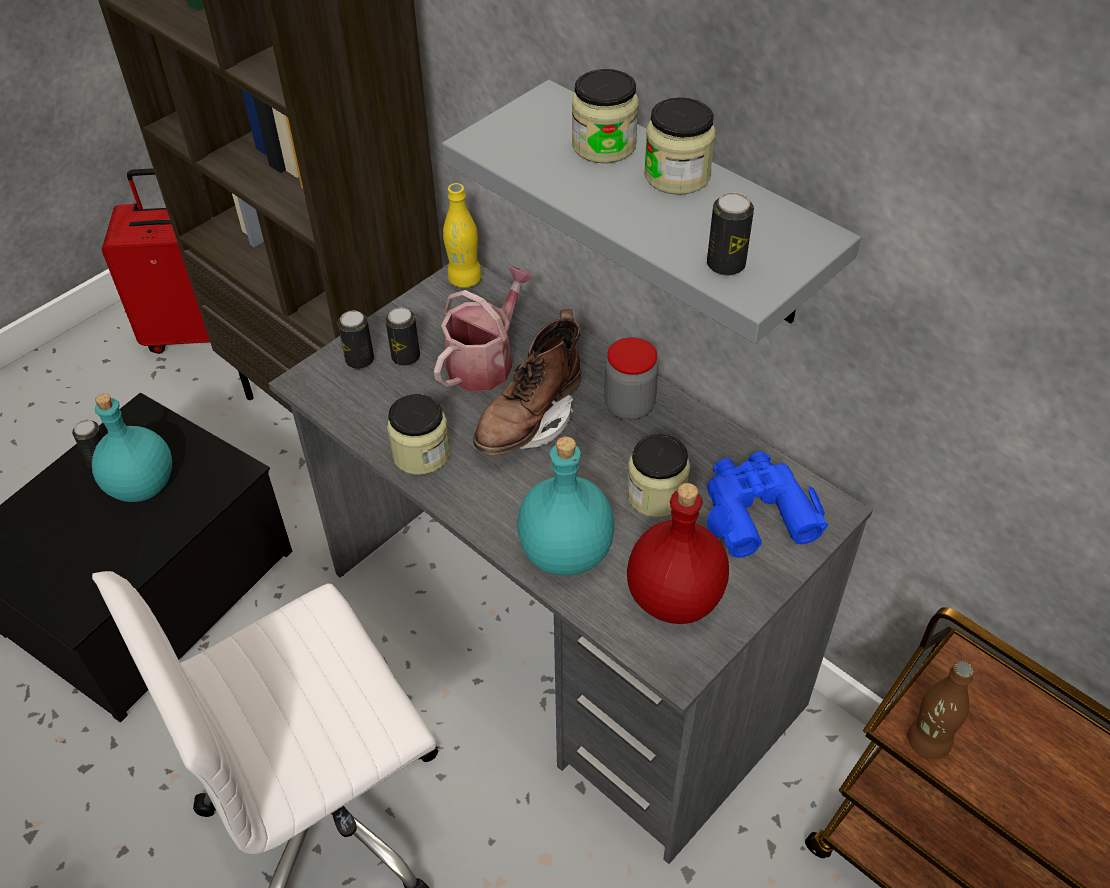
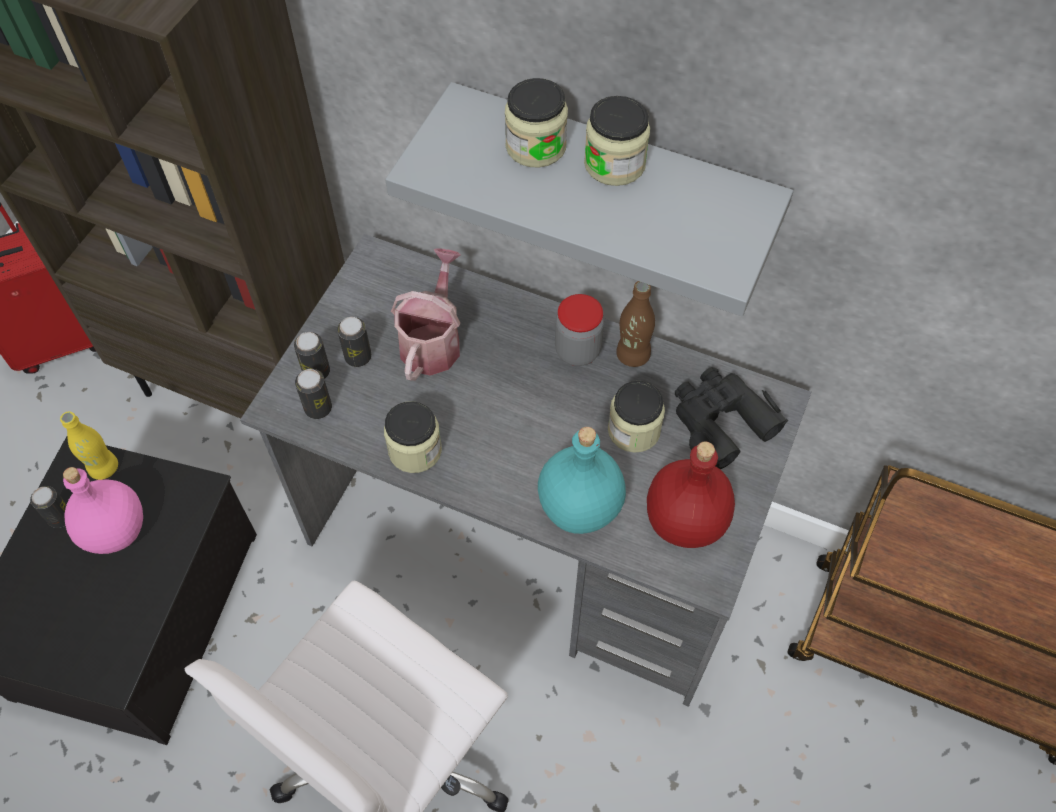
camera: 20 degrees left, 10 degrees up
(141, 485) = (114, 530): turquoise bottle -> pink bottle
(464, 279) = (377, 261): yellow bottle -> yellow bottle (104, 468)
(529, 422) = (498, 391): brown boot -> none
(725, 265) = (695, 249): can -> can (318, 408)
(756, 511) = (720, 420): blue binoculars -> black binoculars
(928, 741) = (901, 569): brown bottle -> brown bottle (632, 355)

